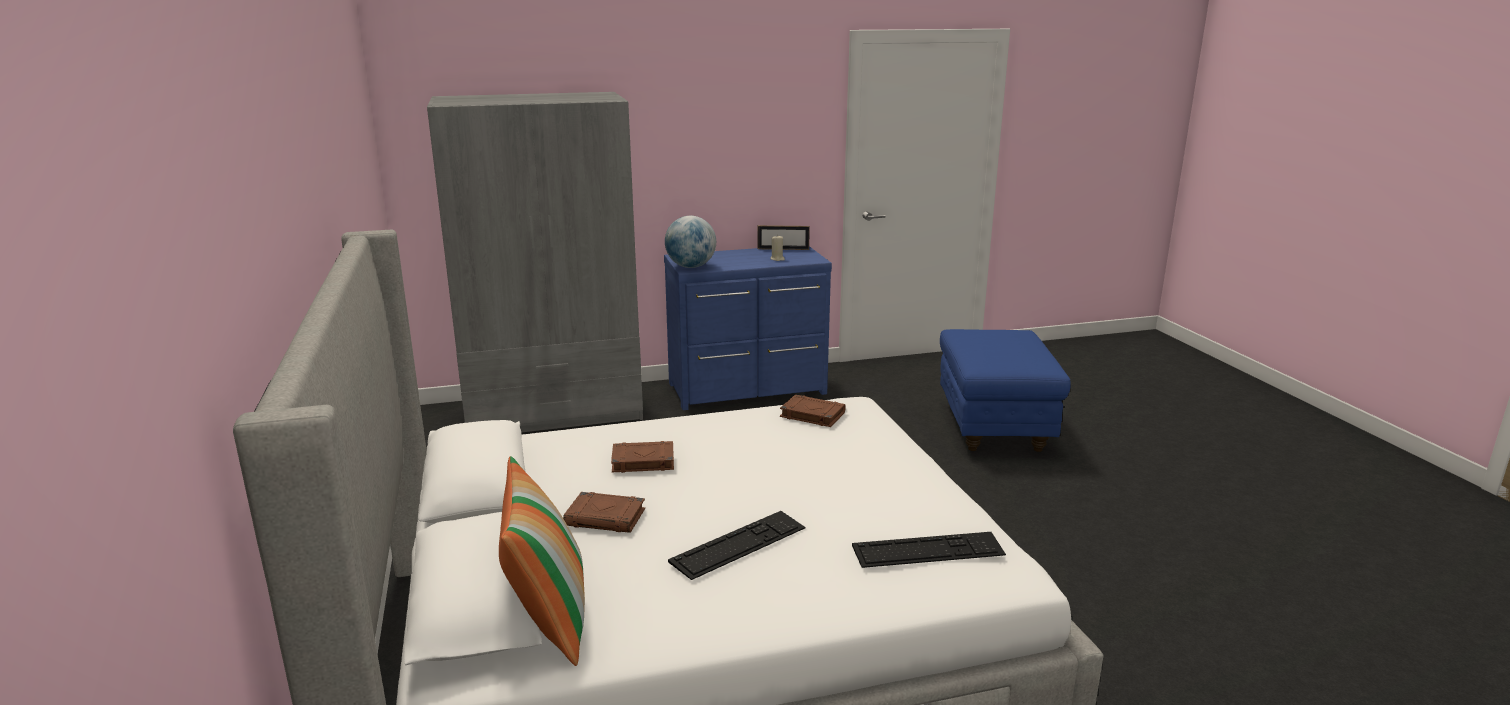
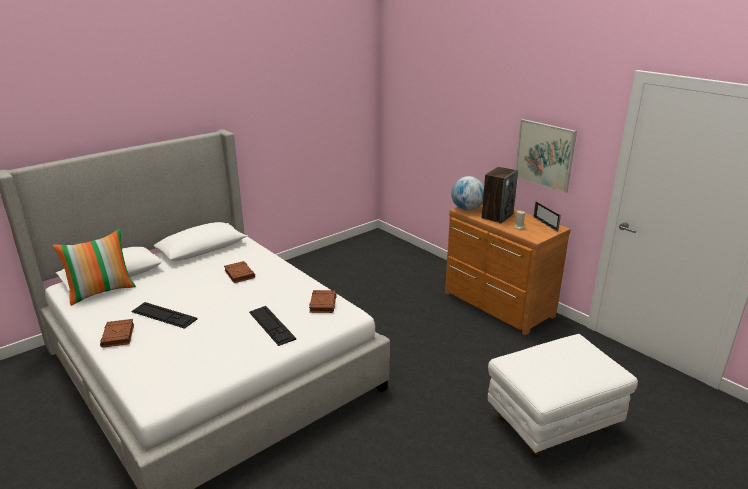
camera: 65 degrees right, 5 degrees up
(554, 411) = (405, 259): grey wardrobe -> none
(606, 518) = (182, 281): brown book -> brown book (118, 336)
(733, 260) = (497, 216): none -> speaker
(749, 162) = (545, 155): none -> picture
(749, 390) = (497, 305): blue dresser -> brown dresser
(928, 550) = (169, 367): keyboard -> keyboard (271, 325)
(995, 428) = (552, 425): blue ottoman -> white ottoman

